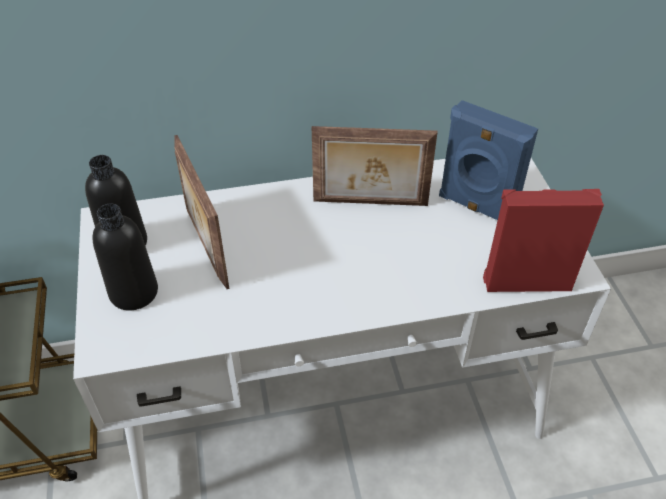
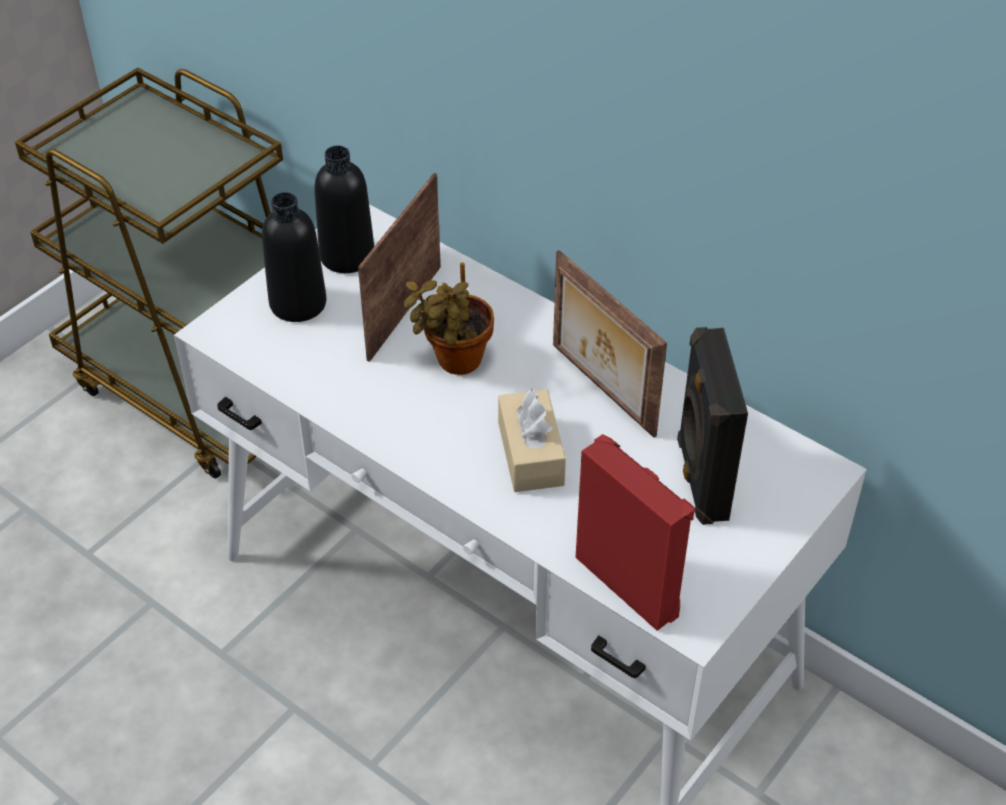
camera: 50 degrees right, 0 degrees up
(277, 249) = (454, 361): none -> potted plant
(387, 262) = (530, 454): none -> beige tissue box
(475, 207) = (700, 479): blue speaker -> black speaker

